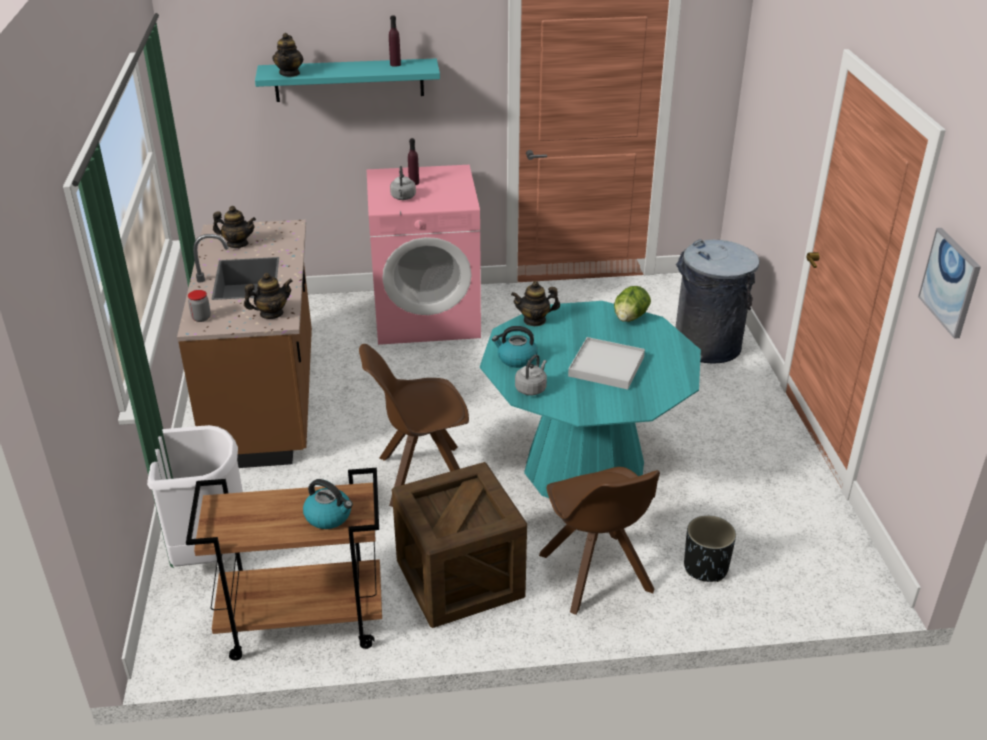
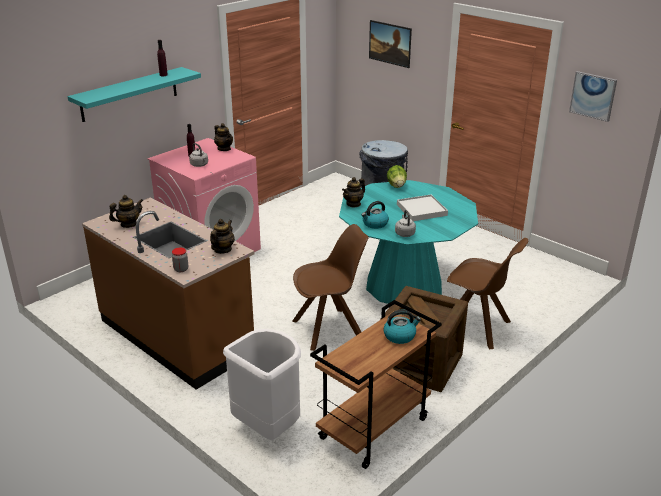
camera: 40 degrees left, 5 degrees down
(290, 73) = (103, 95): teapot -> teapot (224, 149)
(421, 476) = (329, 328): brown chair -> brown chair turned 150 degrees counterclockwise
(706, 567) = (515, 300): black planter -> none
(779, 108) = (389, 53): none -> picture

